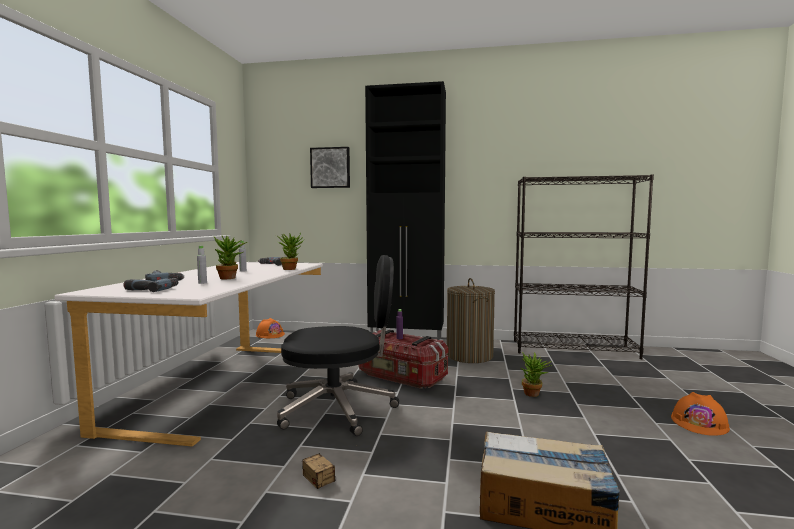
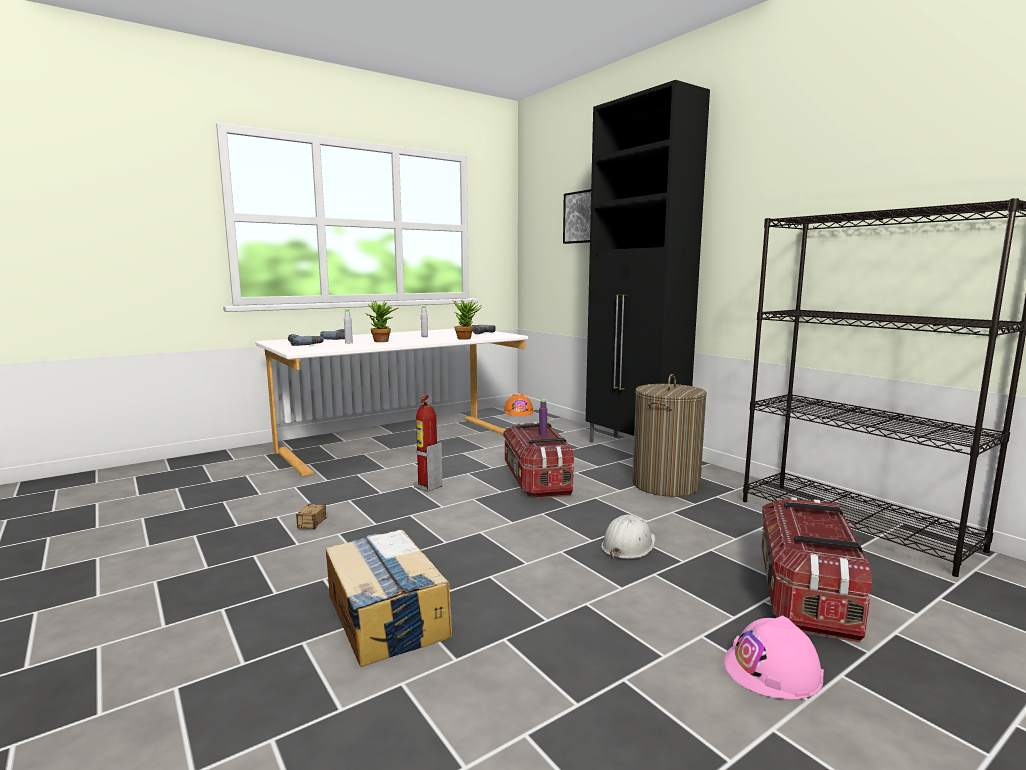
camera: 45 degrees right, 5 degrees up
(339, 408) = (427, 487): black office chair -> fire extinguisher
(534, 395) = (628, 545): potted plant -> white hard hat
(632, 386) = (805, 594): none -> storage box
(699, 423) = (772, 670): orange hard hat -> pink hard hat

